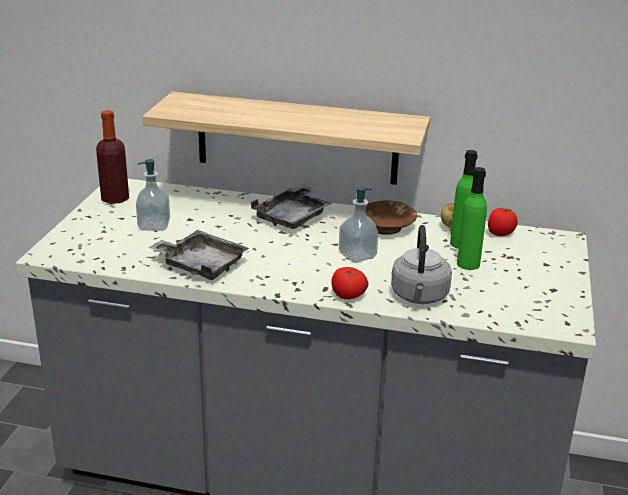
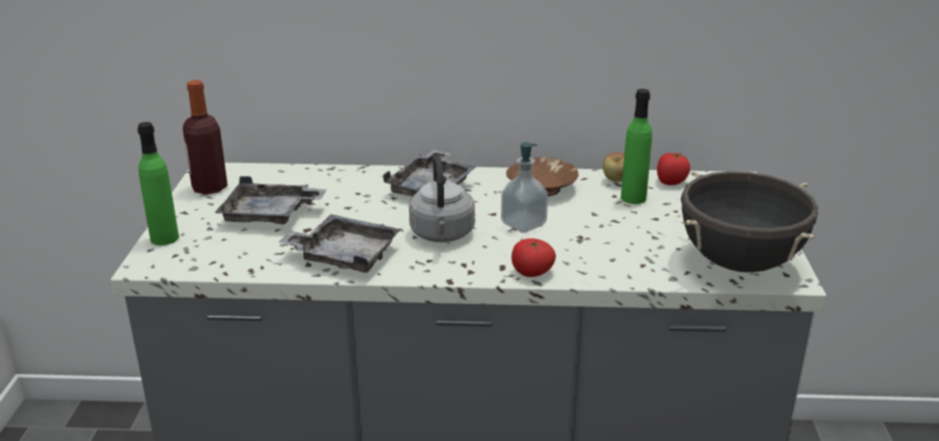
camera: 10 degrees left, 0 degrees up
(154, 225) = (270, 215): soap dispenser -> grey tray
(296, 138) = (423, 95): shelf -> none
(419, 297) = (613, 264): grey kettle -> grey kettle (442, 235)
(468, 264) = (651, 220): green bottle -> green bottle (164, 238)
(530, 309) = (739, 263): none -> black cooking pot

